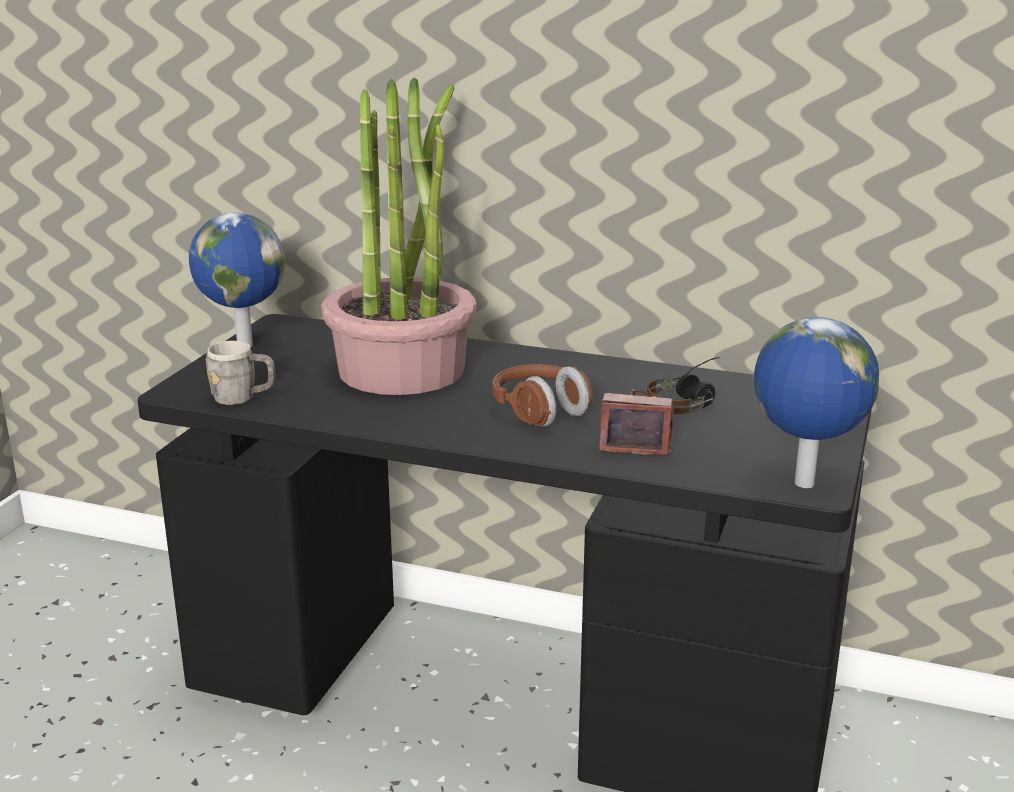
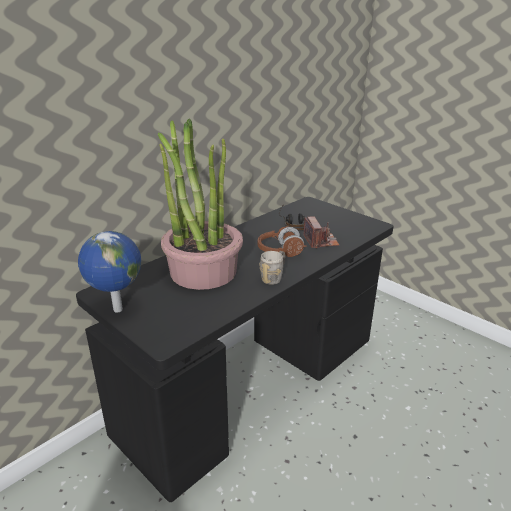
camera: 65 degrees left, 5 degrees up
(243, 398) = (196, 322): grey mug -> grey mug (274, 277)
(635, 440) = (320, 241): camera -> camera turned 135 degrees clockwise
(803, 484) = (372, 225): globe -> none

